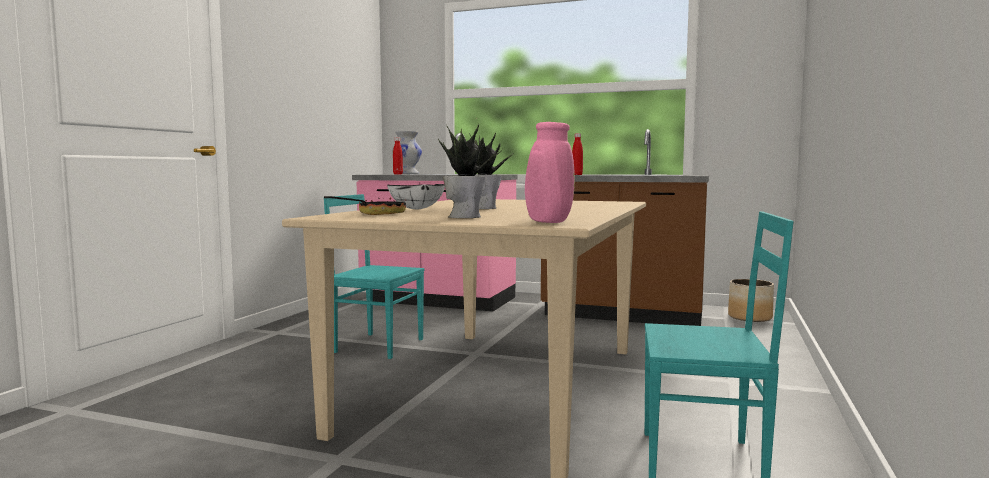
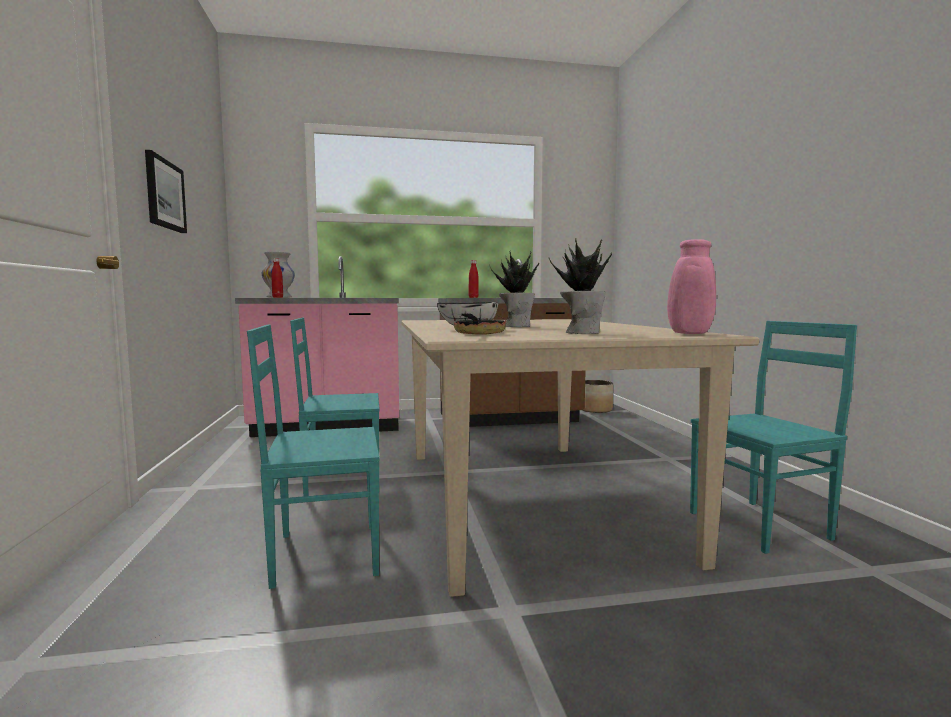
camera: 30 degrees left, 0 degrees up
(286, 90) = (164, 194): none -> picture
(287, 392) = (325, 553): none -> turquoise chair

